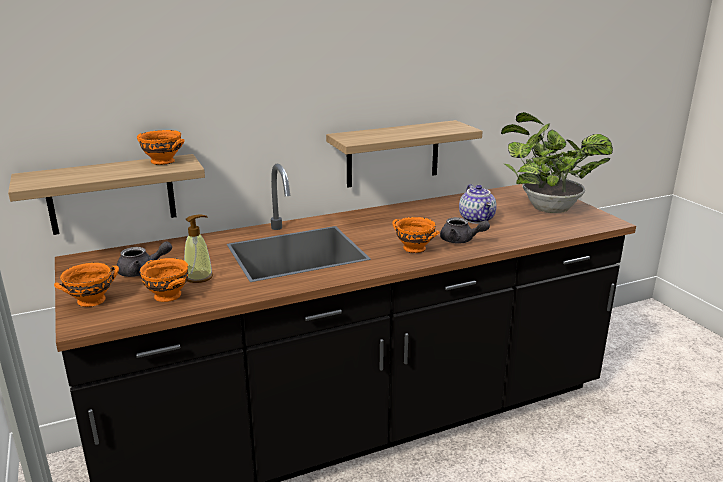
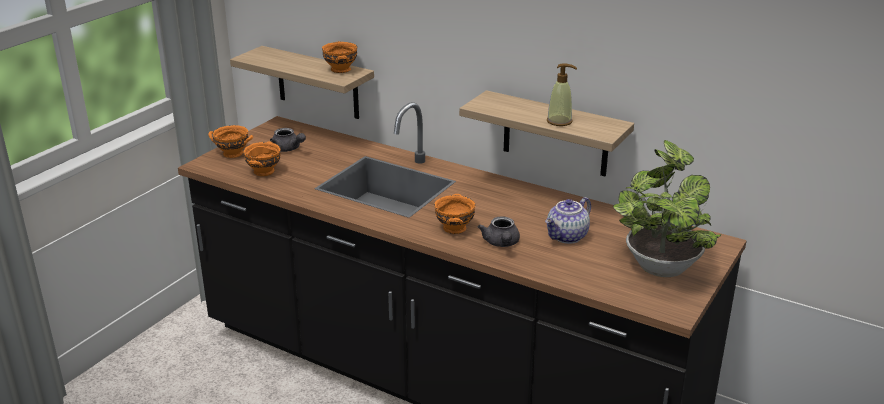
camera: 55 degrees right, 5 degrees up
(199, 277) = (300, 170): soap dispenser -> soap dispenser (559, 121)

